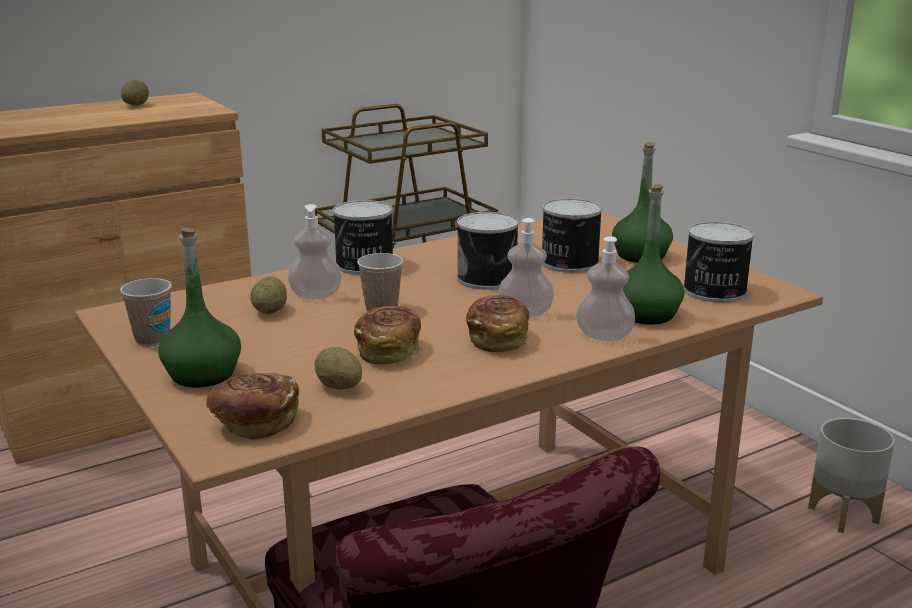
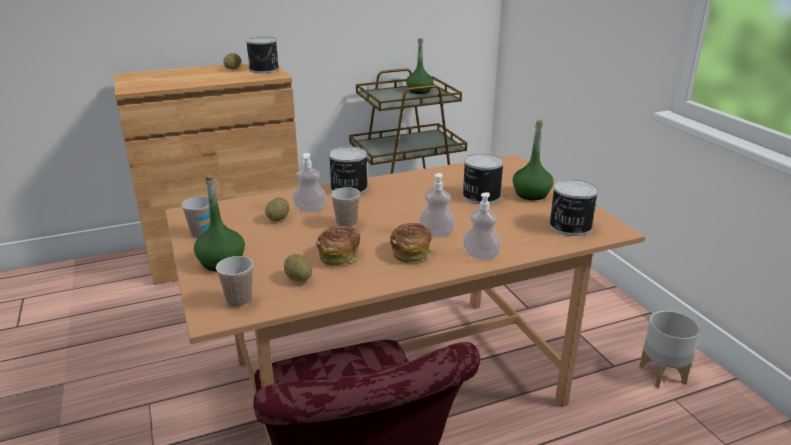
camera: 10 degrees right, 5 degrees up
(255, 423) = (239, 300): bread -> cup
(489, 279) = (423, 205): can -> can (264, 69)
(646, 315) = (515, 241): green bottle -> green bottle (419, 91)

